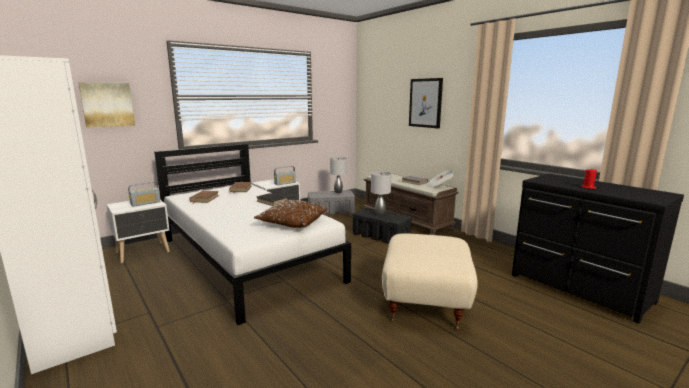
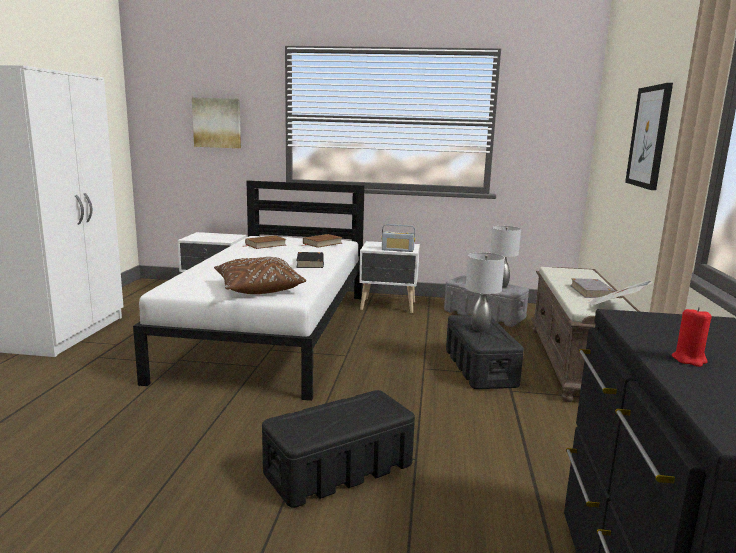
camera: 45 degrees right, 0 degrees up
(145, 203) = (220, 238): radio -> none
(426, 302) = (338, 469): beige ottoman -> black storage box

